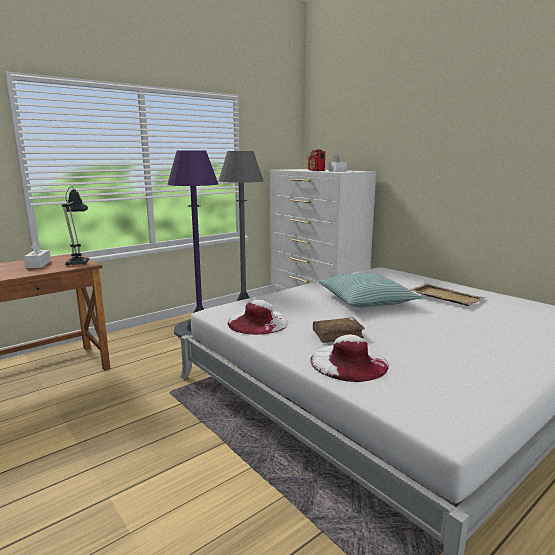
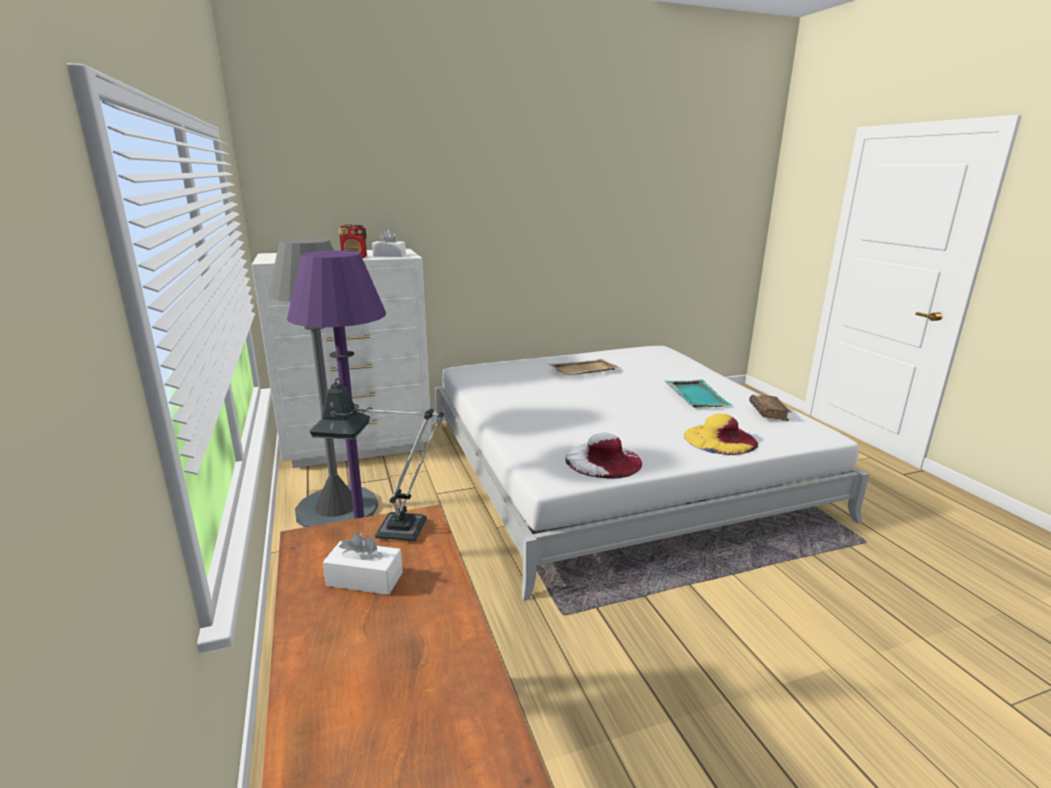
camera: 70 degrees left, 5 degrees up
(337, 335) = (659, 430): brown book -> brown book (768, 413)
(349, 362) = (720, 439): white hat -> yellow hat
(365, 300) = (569, 398): pillow -> none
(463, 346) = (696, 395): none -> turquoise tray

